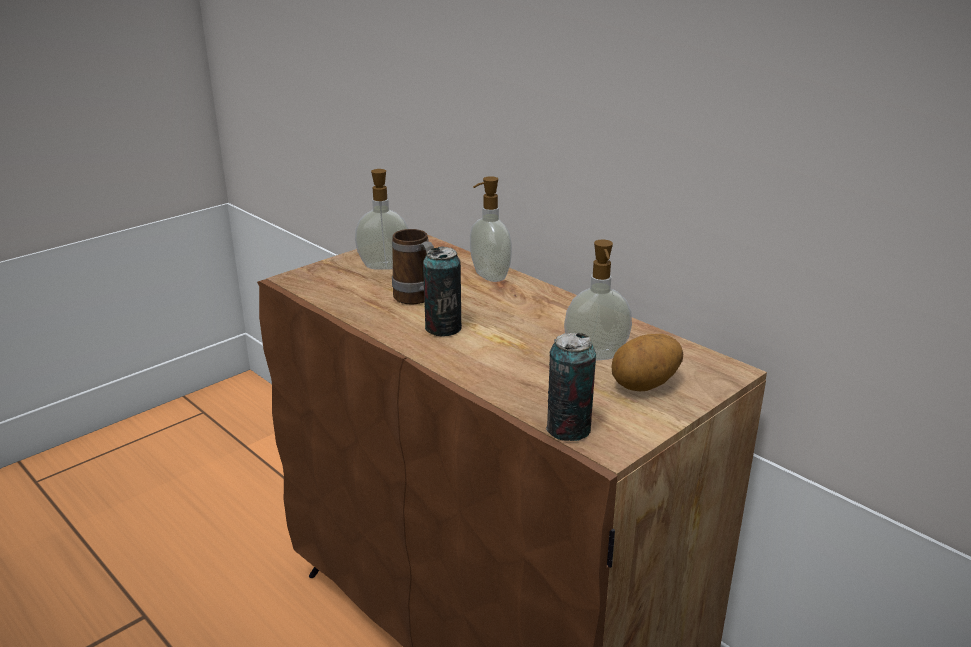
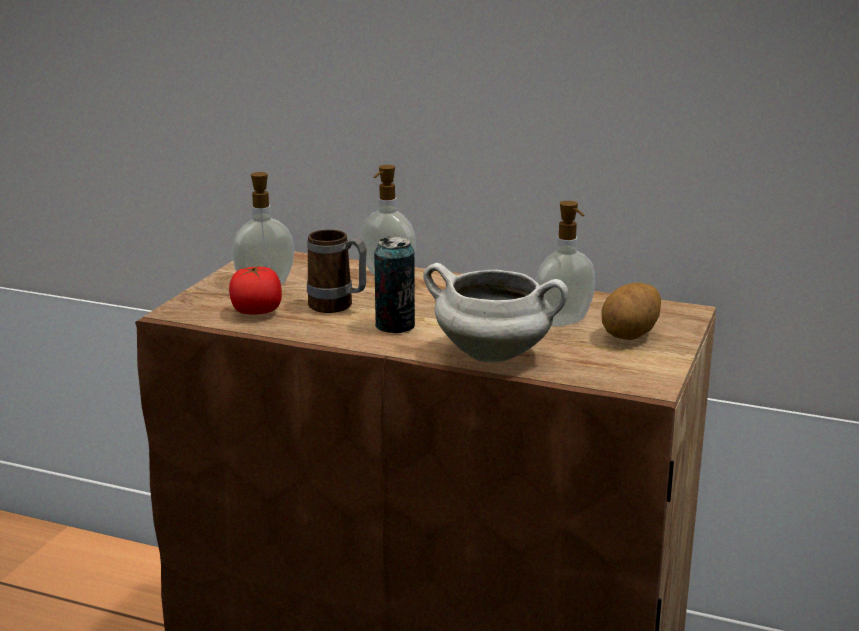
camera: 25 degrees left, 5 degrees down
(350, 291) = (256, 312): none -> tomato
(497, 377) = (495, 354): none -> white cooking pot
(568, 429) = (602, 380): can -> none

